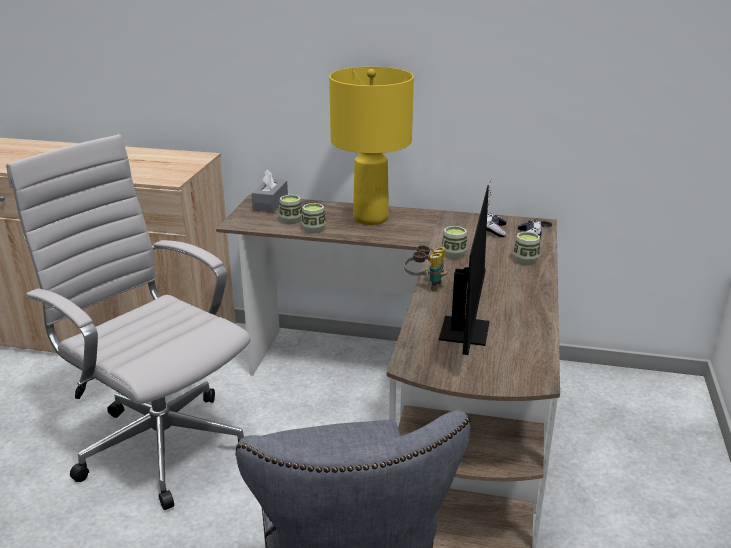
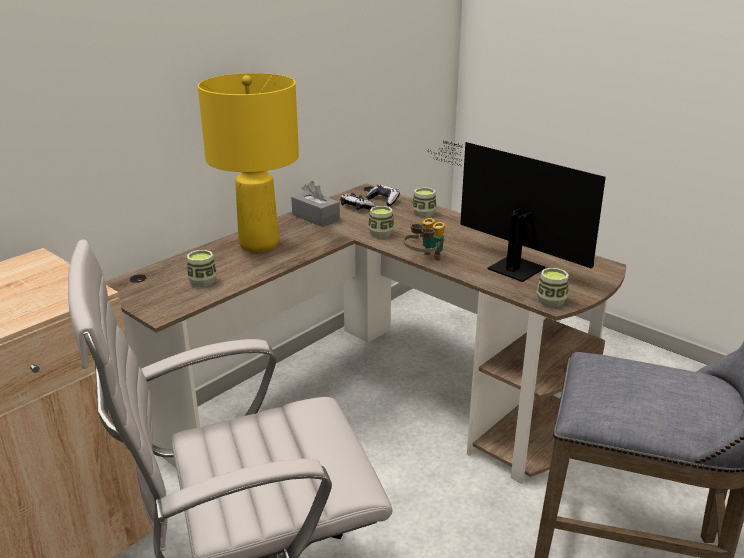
camera: 60 degrees left, 0 degrees up
(270, 203) = (141, 281): grey tissue box -> grey tissue box (315, 217)
(314, 229) = (243, 276): cup -> cup (551, 301)

